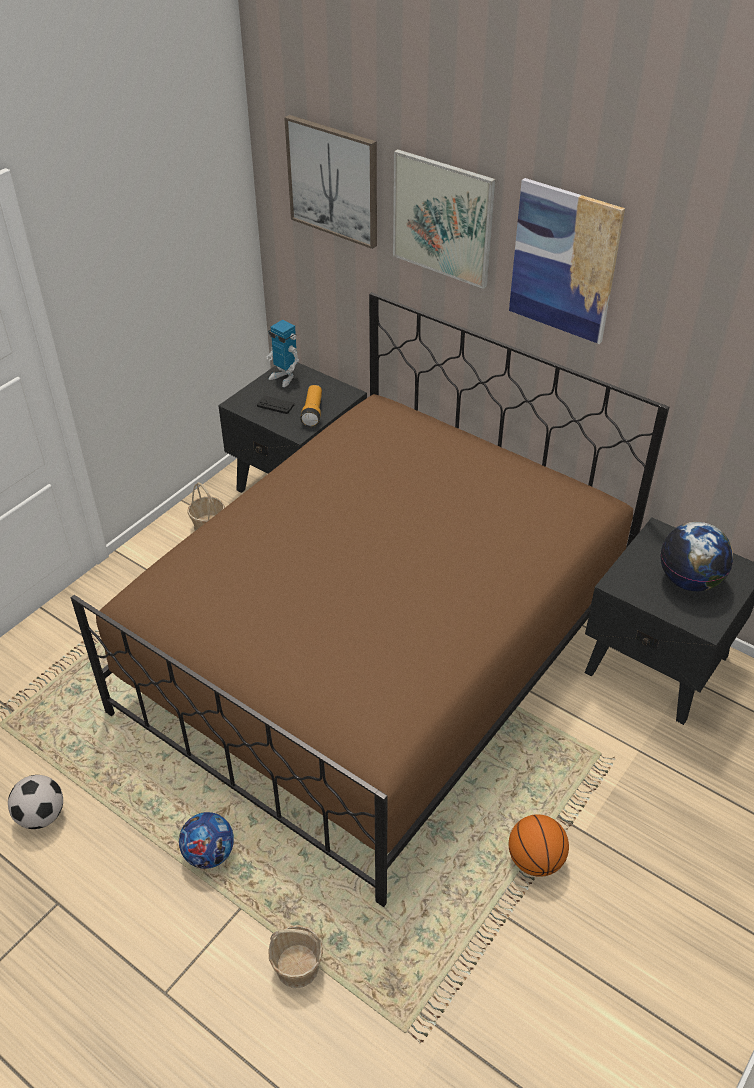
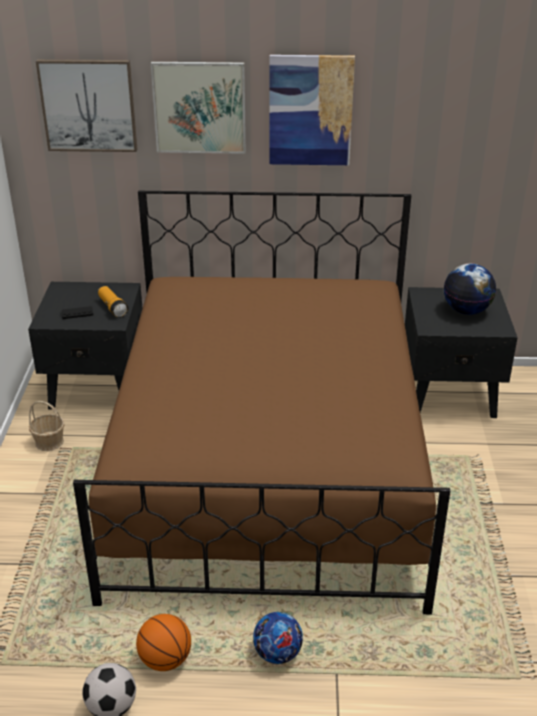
camera: 35 degrees left, 10 degrees down
(284, 378) = (64, 294): toy robot -> none
(297, 966) = (413, 684): basket -> none
(535, 860) = (492, 534): basketball -> basketball (165, 659)

